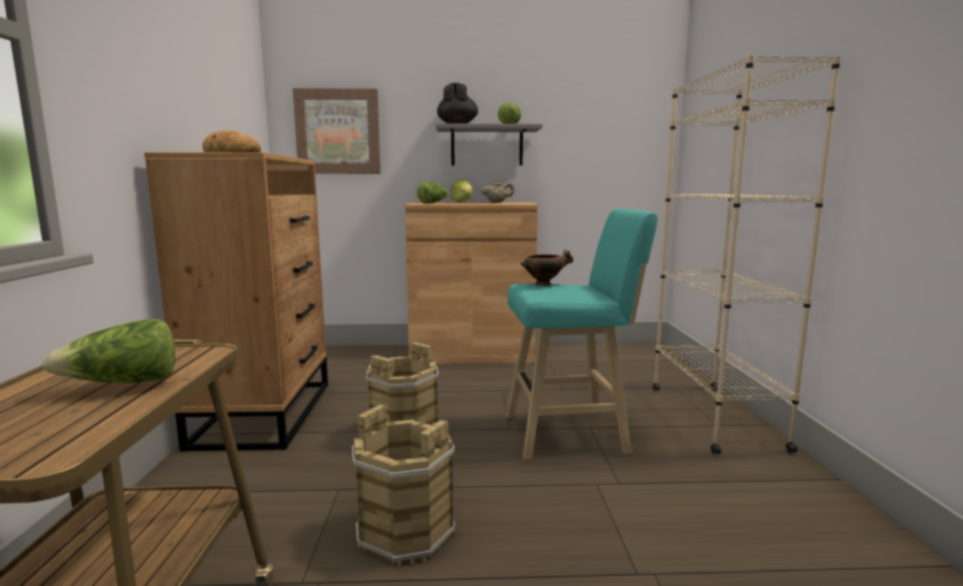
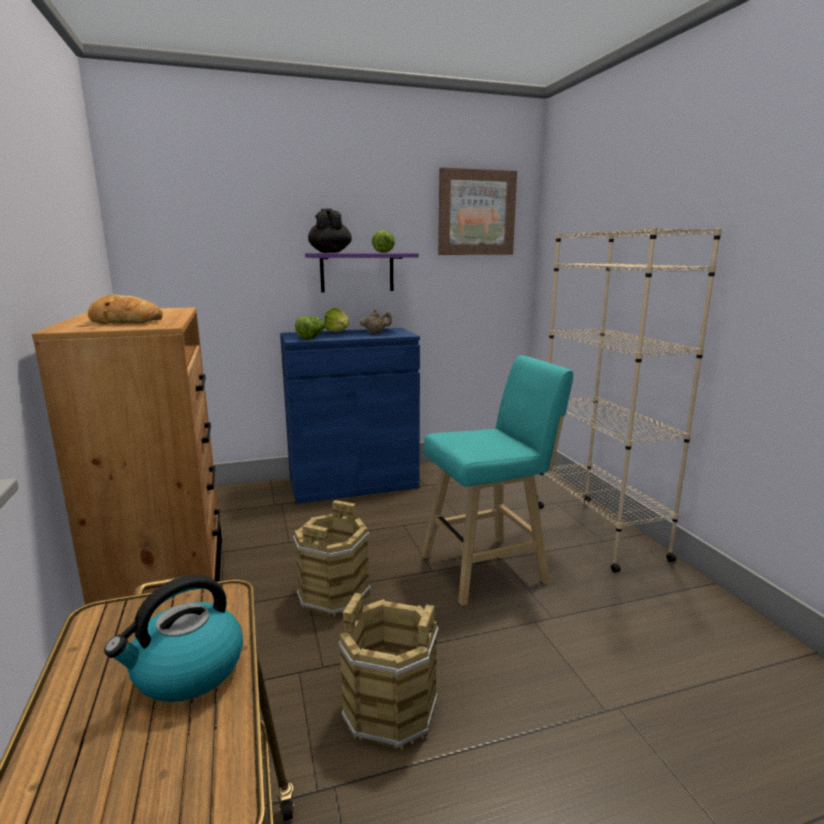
camera: 15 degrees left, 5 degrees up
(124, 384) = (187, 671): lettuce -> kettle
(338, 132) = (194, 258): picture -> picture (476, 213)
(471, 354) = (353, 483): brown cabinet -> blue cabinet
(487, 146) = (357, 272): grey shelf -> purple shelf
(545, 284) = (464, 435): bowl -> none

